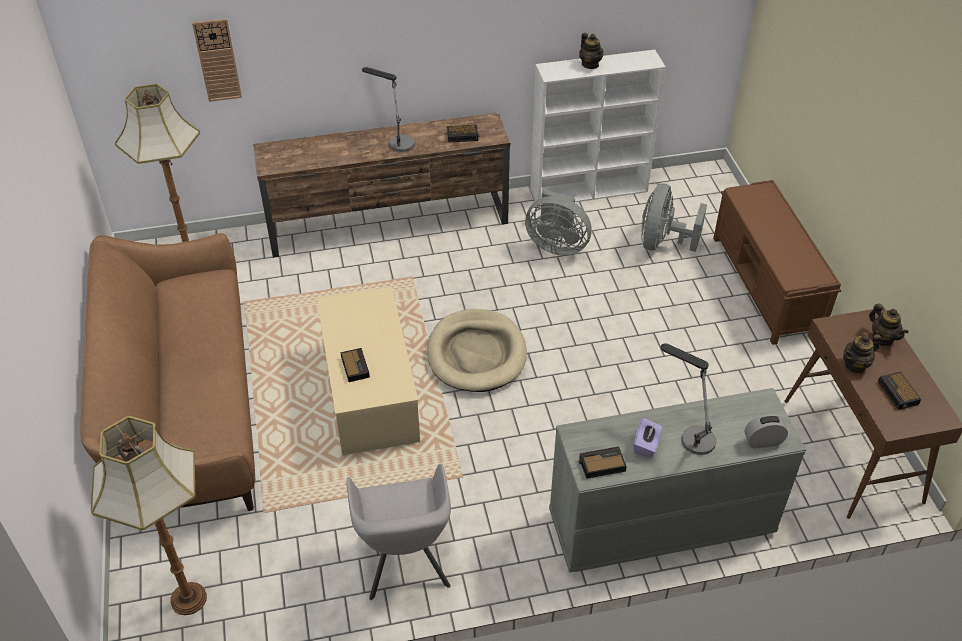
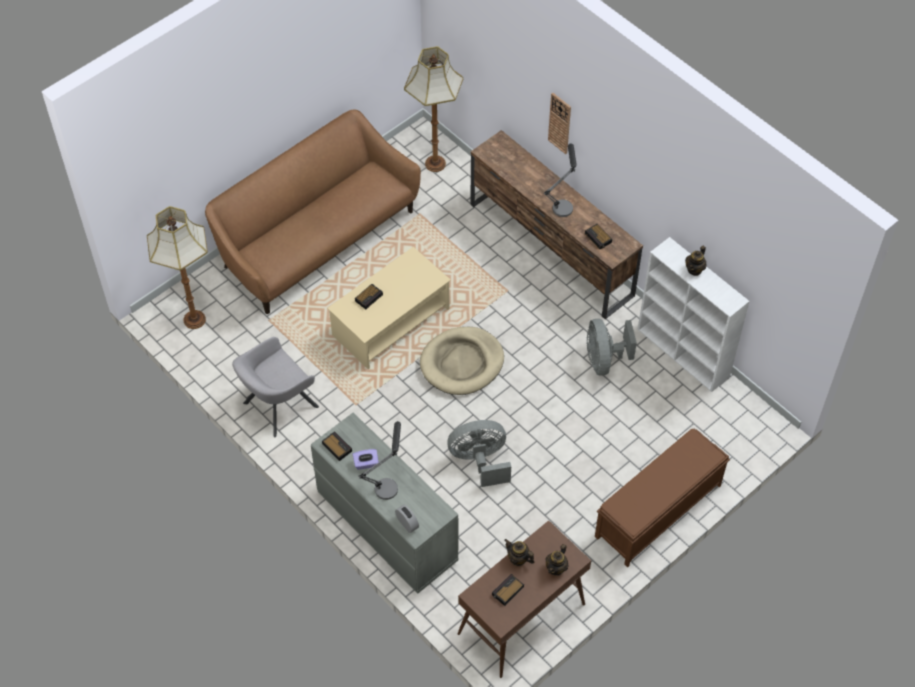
camera: 60 degrees right, 10 degrees up
(217, 60) = (495, 68): wall clock -> wall clock (560, 123)
(662, 242) = (657, 425): grey fan -> grey fan (480, 461)

